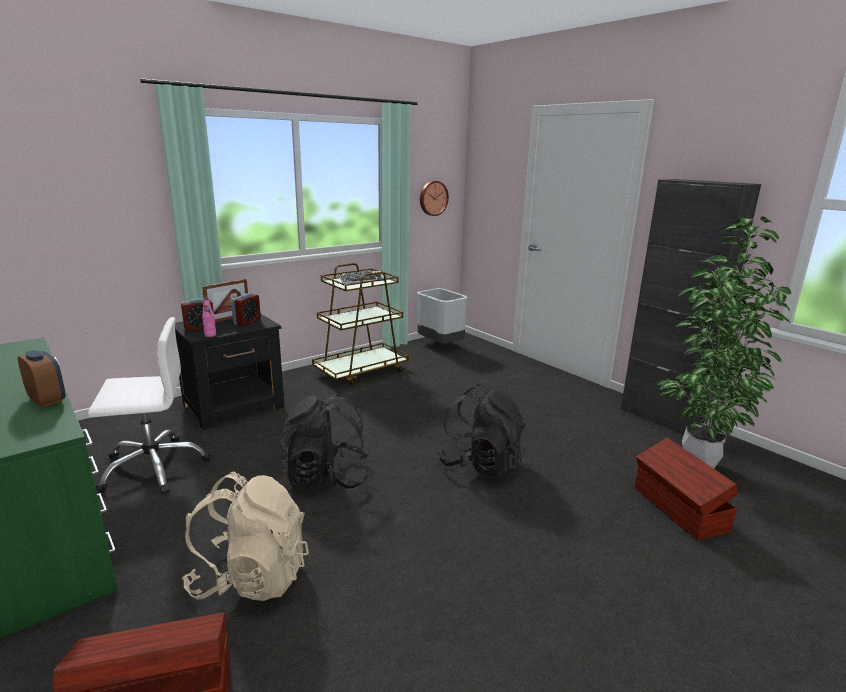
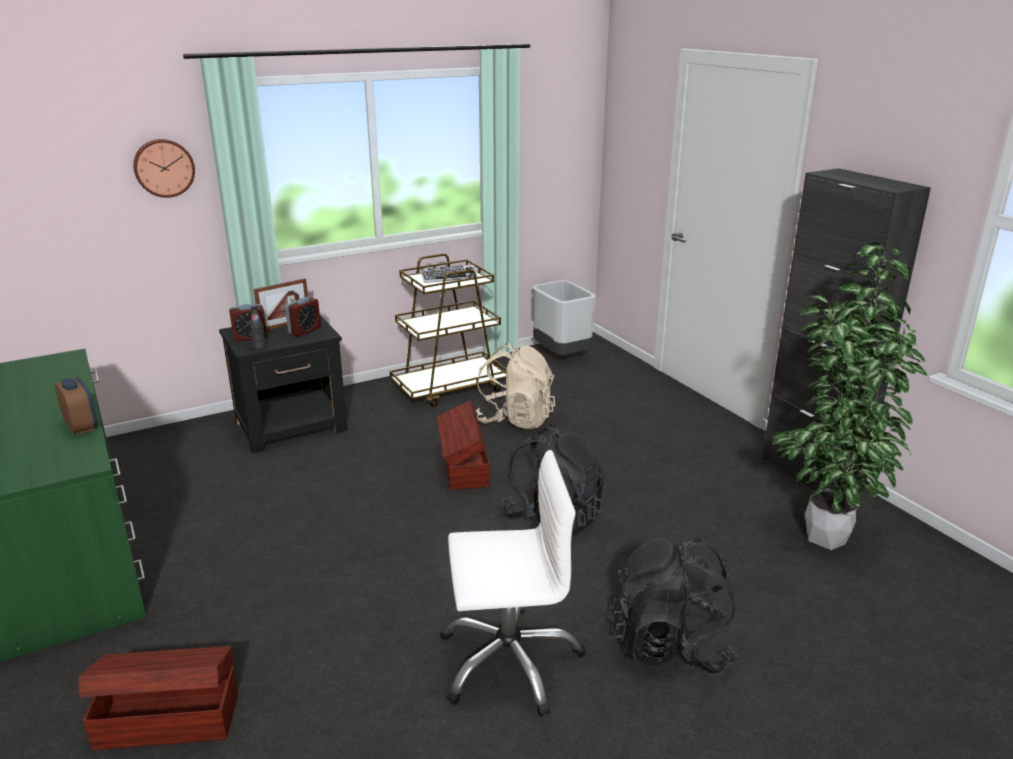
camera: 10 degrees right, 5 degrees up
(154, 467) = (195, 493): white office chair -> white office chair (509, 661)
(210, 335) = (259, 348): pink bottle -> black bottle
(251, 577) = (272, 618): beige backpack -> beige backpack (514, 420)
(326, 477) = (374, 519): black backpack -> black backpack (670, 646)
(433, 198) = (556, 163): wall clock -> wall clock (164, 167)
(678, 509) = (769, 590): brown storage box -> brown storage box (463, 467)

